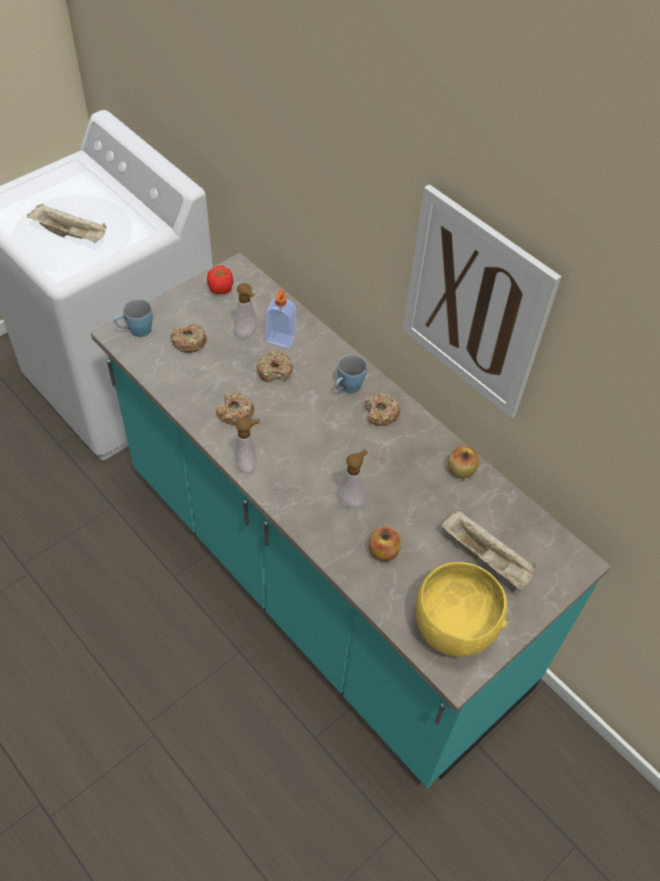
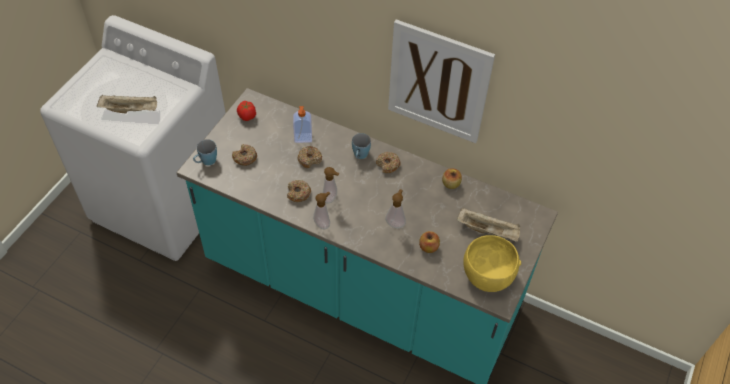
camera: 20 degrees left, 0 degrees up
(247, 334) = (280, 141): soap dispenser -> soap dispenser (331, 199)

